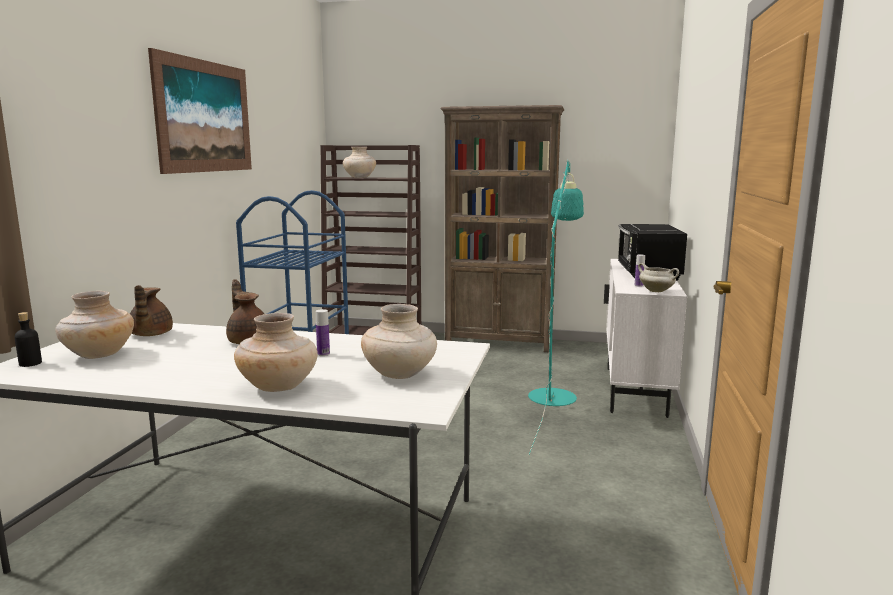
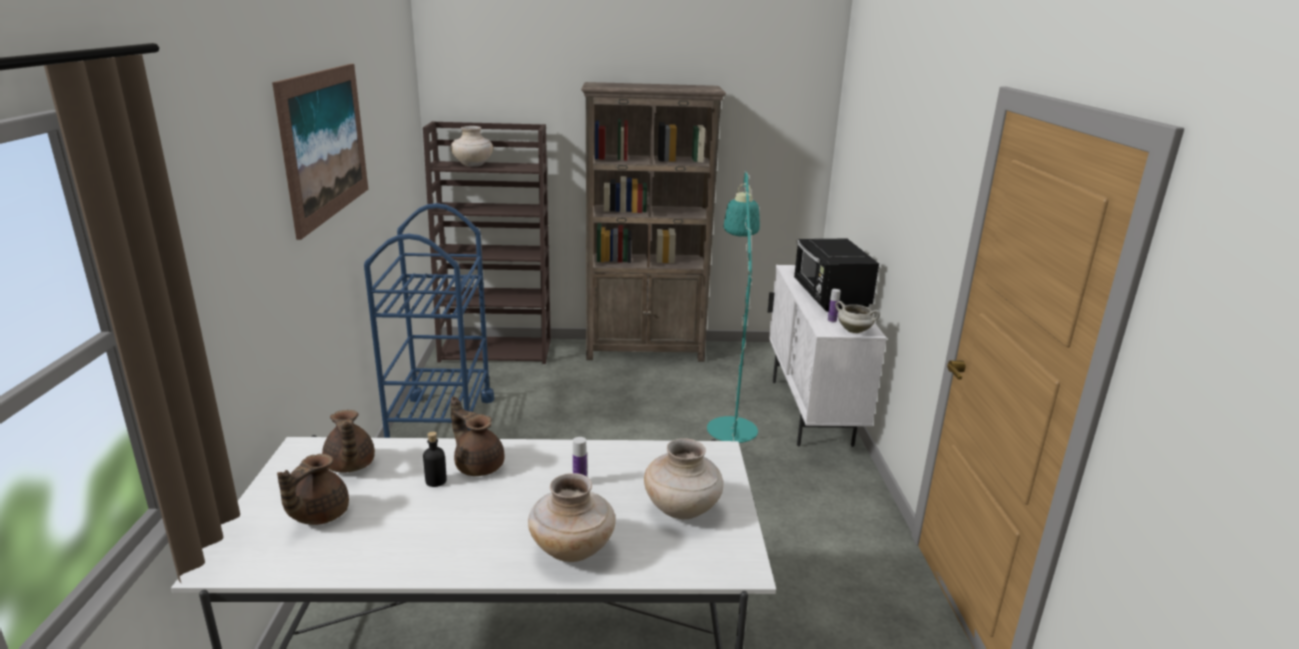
camera: 15 degrees left, 10 degrees up
(30, 363) = (244, 543): black bottle -> black bottle (436, 481)
(99, 355) = (318, 515): beige vase -> brown teapot

